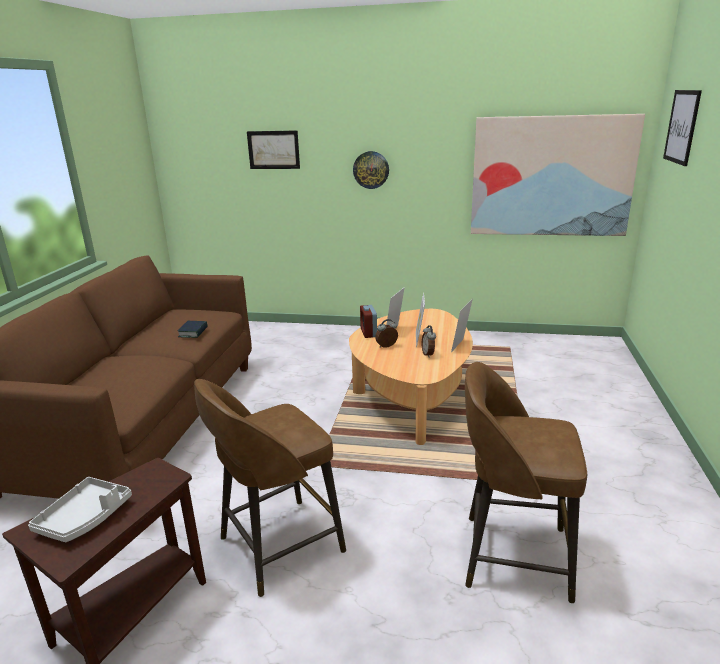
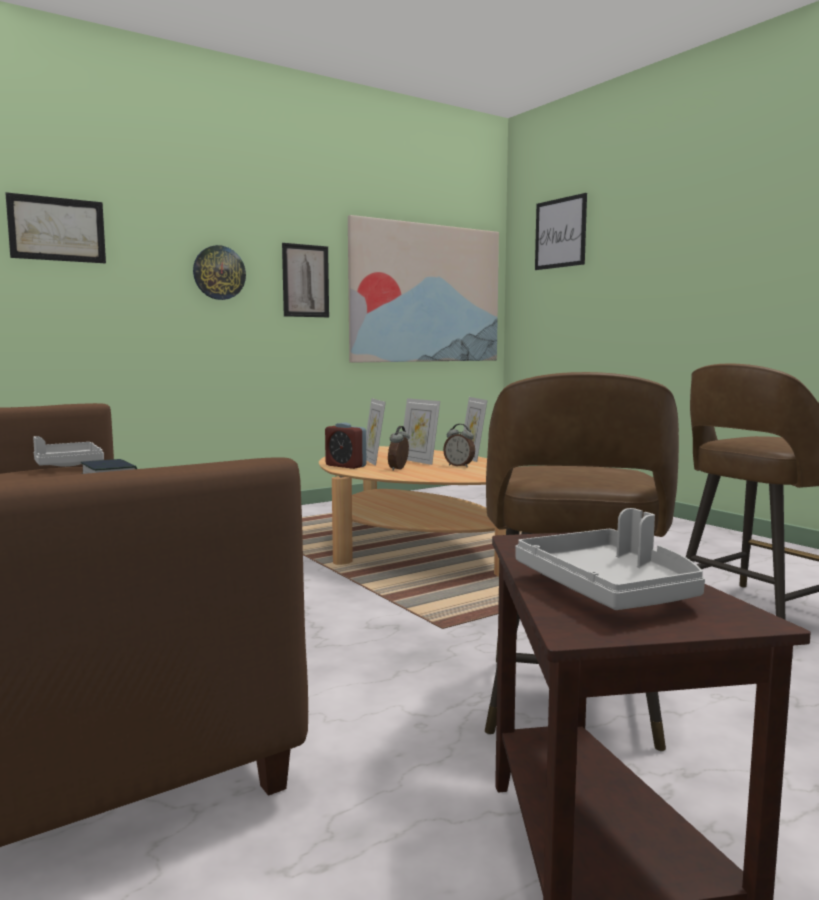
camera: 45 degrees left, 15 degrees down
(203, 313) = (67, 465): none -> grey tray
(436, 172) = (305, 281): none -> picture

